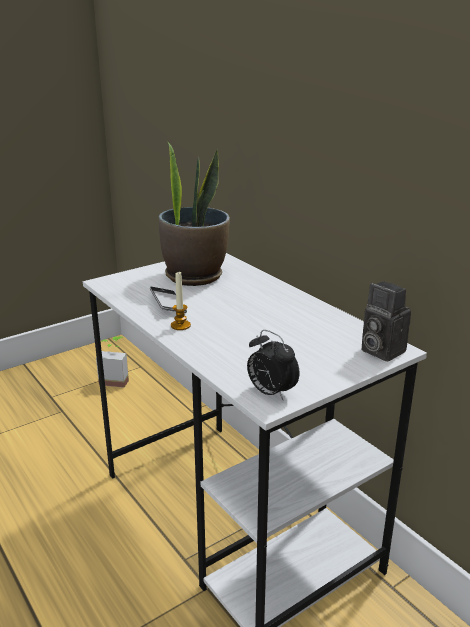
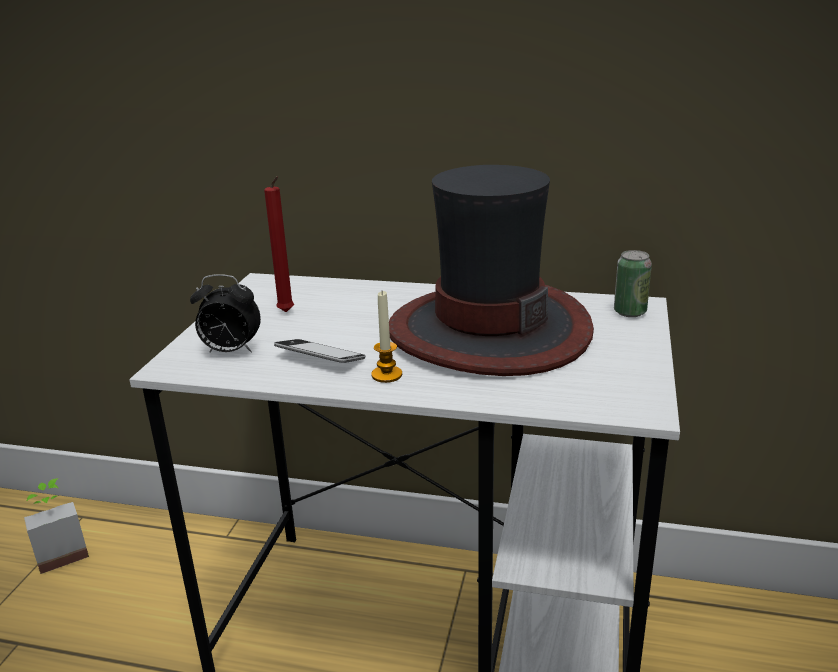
camera: 40 degrees left, 0 degrees up
(194, 276) = (287, 313): potted plant -> red candle
(270, 393) = (623, 398): alarm clock -> alarm clock (230, 351)
(273, 325) = (488, 330): none -> hat
(379, 350) = (630, 312): camera -> can

